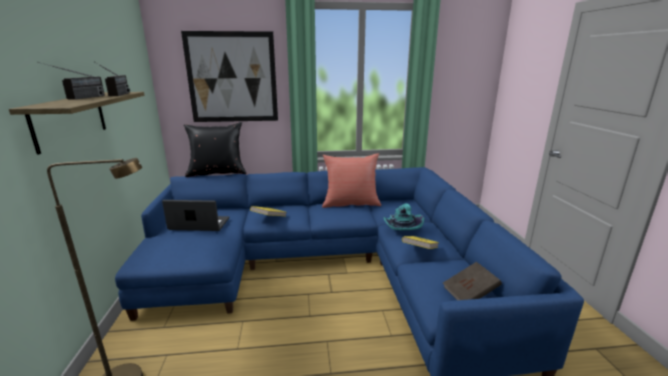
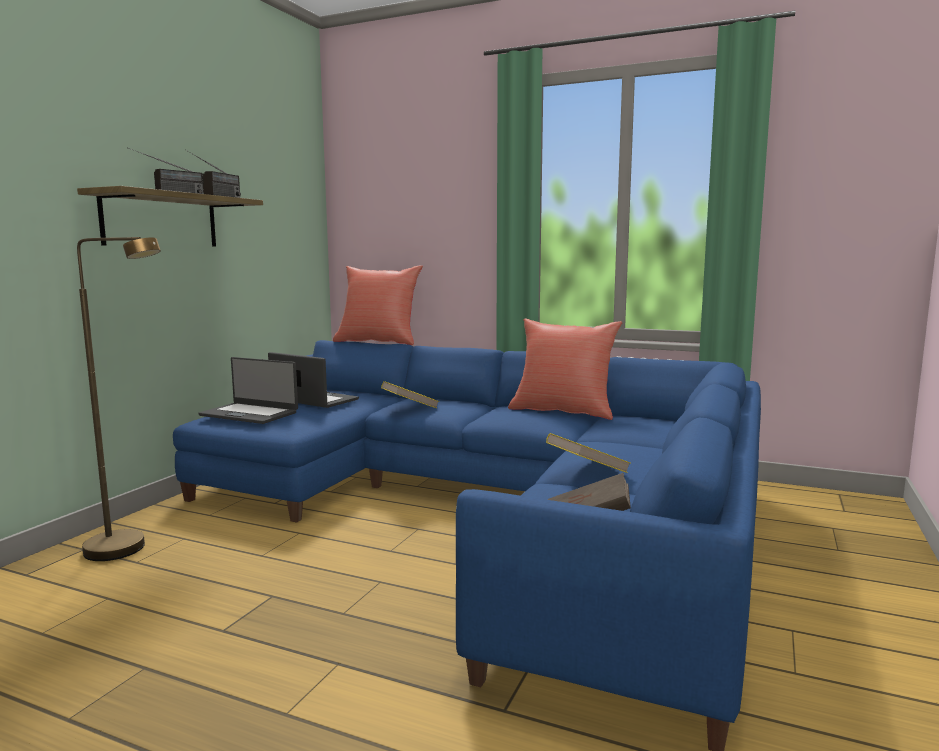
camera: 30 degrees right, 10 degrees down
(170, 249) = (250, 414): none -> laptop
(217, 173) = (378, 342): black pillow -> red pillow
(232, 78) = (423, 201): picture -> none
(401, 227) = (602, 445): turquoise hat -> none

